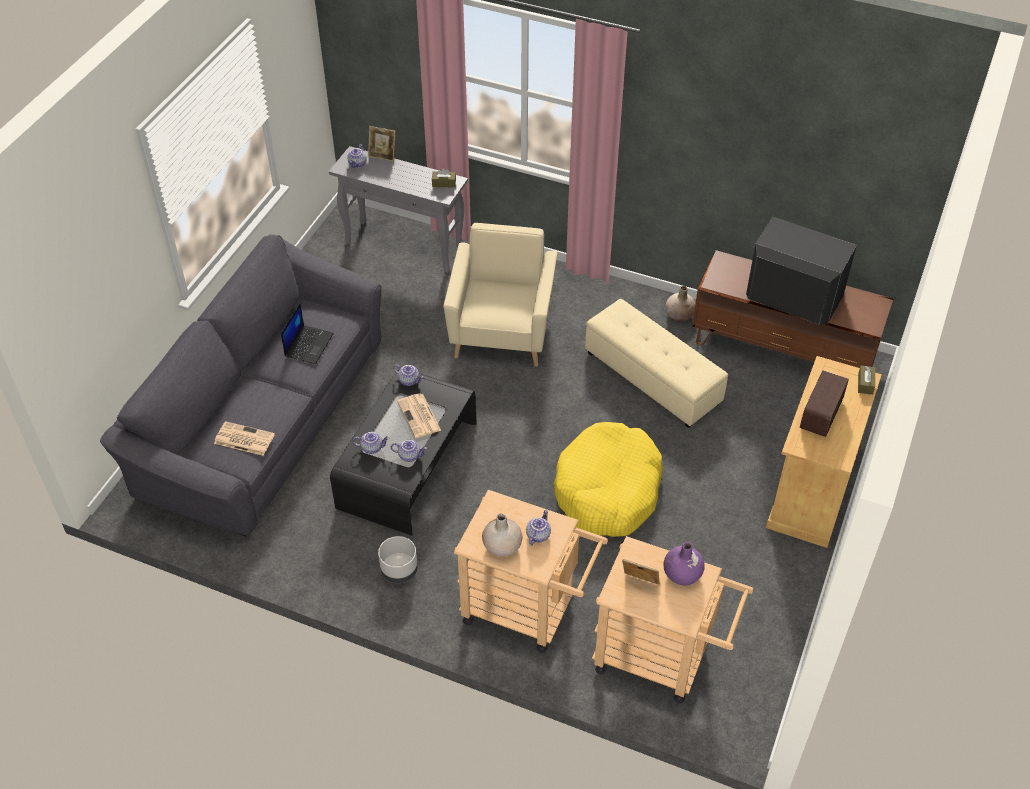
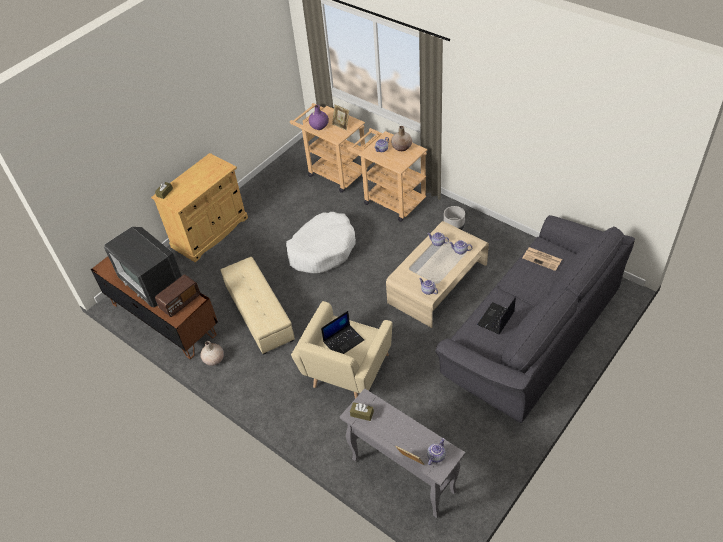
camera: 160 degrees left, 0 degrees up
(407, 464) = (437, 283): black coffee table -> beige coffee table
(419, 416) = (426, 265): newspaper -> none
(503, 298) = (343, 340): none -> laptop
(608, 490) = (322, 249): yellow dog bed -> white dog bed
(821, 415) = (202, 180): radio -> radio (180, 302)

